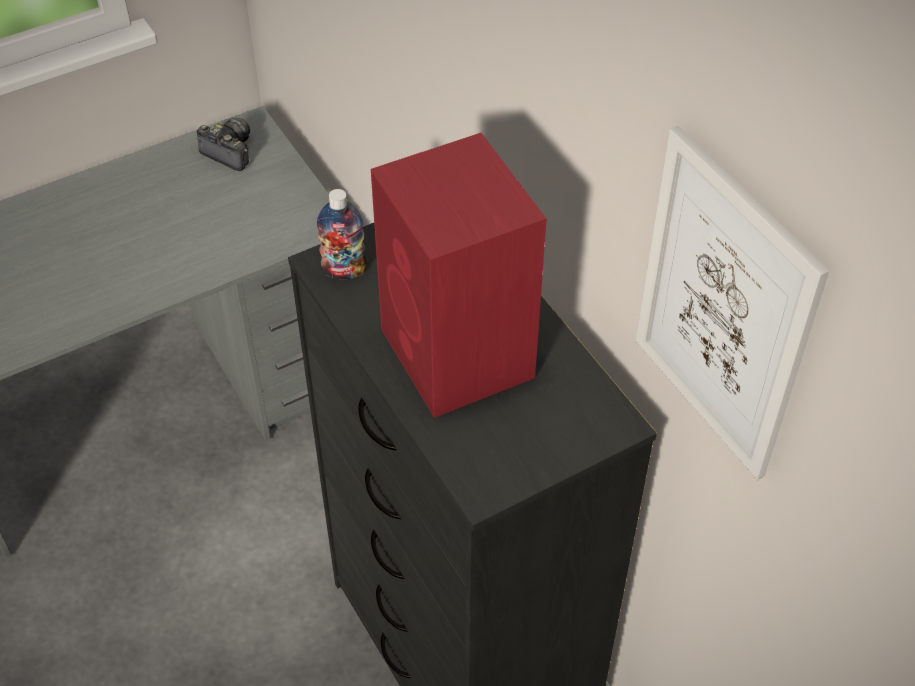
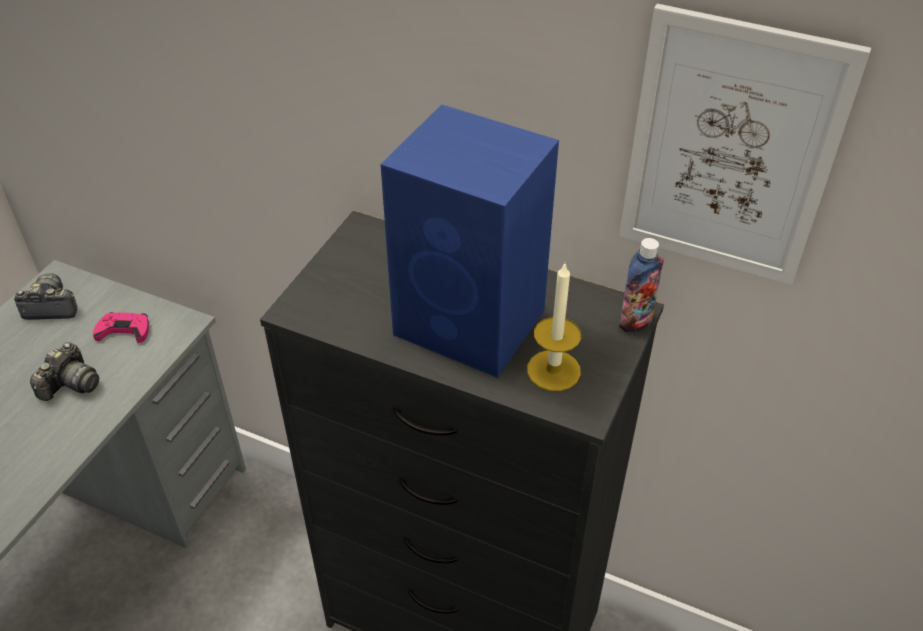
camera: 35 degrees left, 5 degrees down
(195, 234) = (70, 384): none -> camera
(271, 205) = (124, 330): none -> pink game controller
(344, 270) = (320, 306): bottle -> bottle (635, 322)
(458, 356) = (473, 324): red speaker -> blue speaker
(489, 438) = (553, 370): none -> candle

